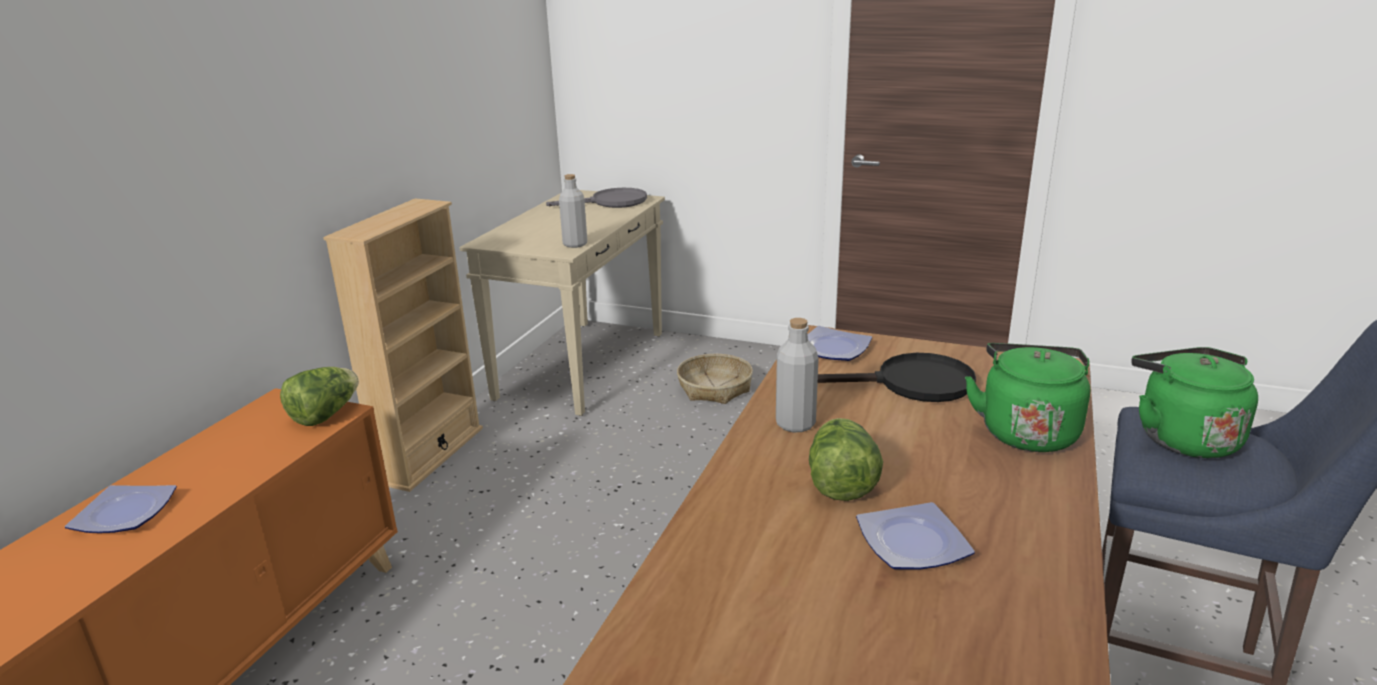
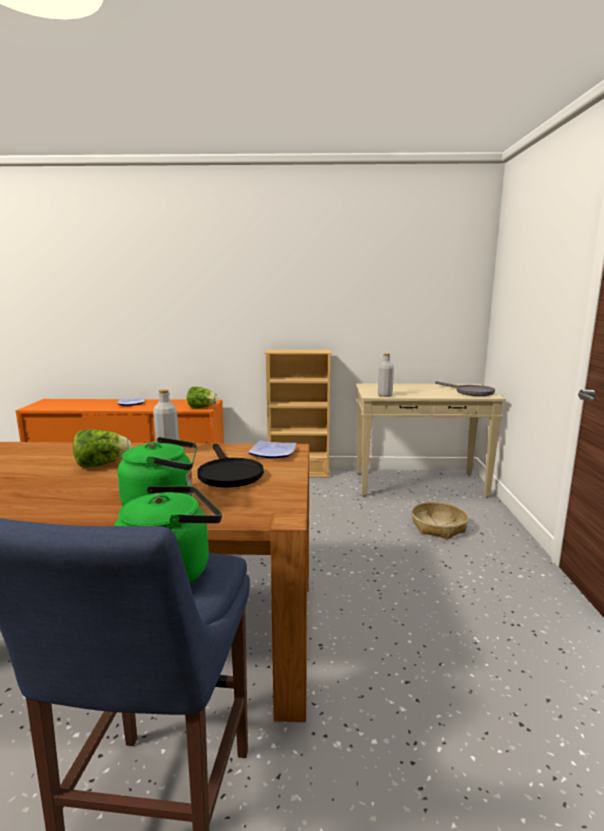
camera: 70 degrees right, 10 degrees down
(915, 543) = (37, 482): plate -> none

